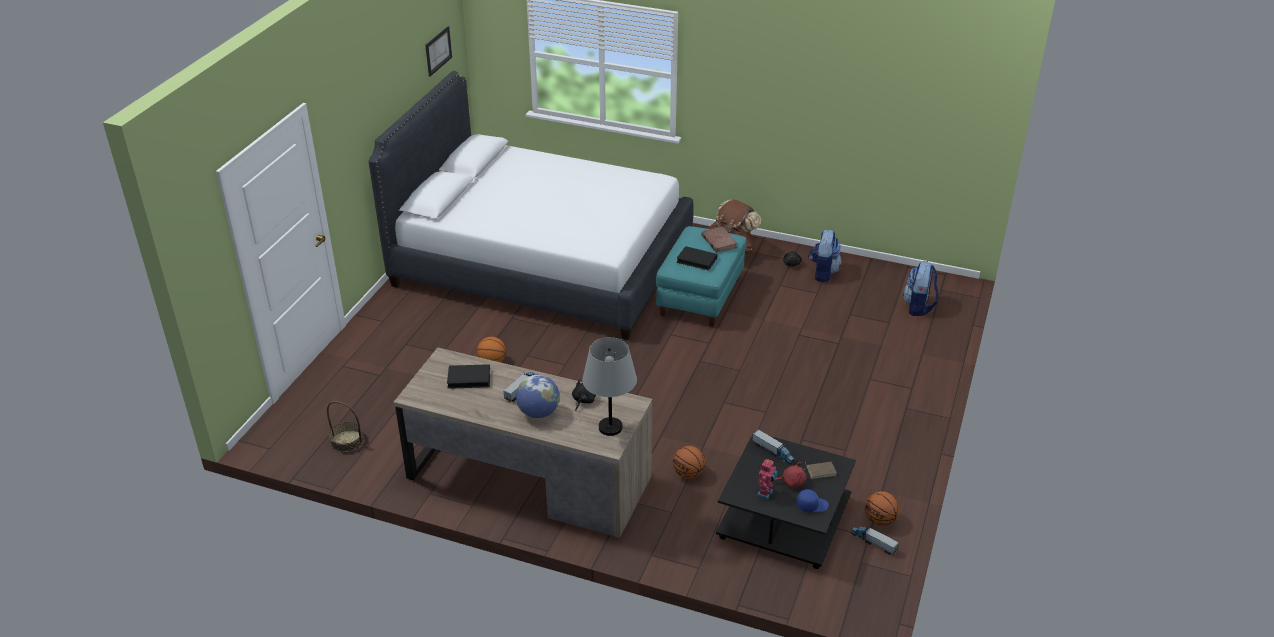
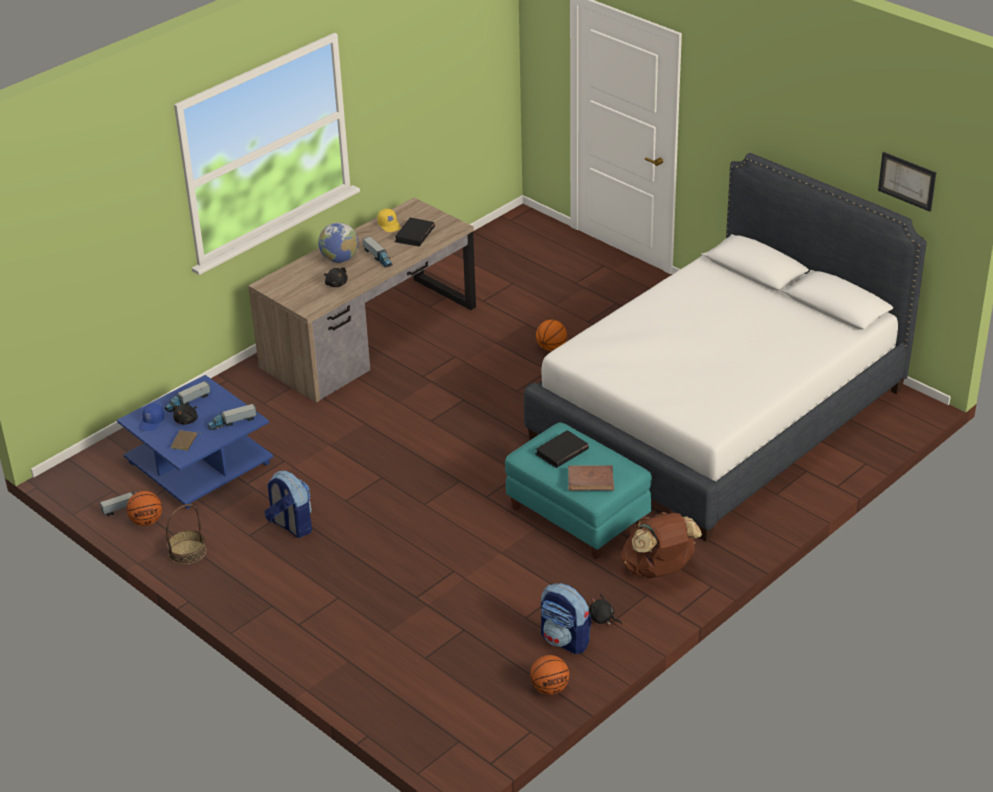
camera: 115 degrees right, 0 degrees up
(347, 441) = (491, 256): basket -> basket (187, 552)
(458, 400) = (389, 225): none -> yellow cap
(610, 427) = (289, 290): grey table lamp -> none
(688, 473) = (301, 425): basketball -> basketball (549, 688)
(766, 493) = (188, 402): toy robot -> toy truck
(783, 518) = (201, 463): black coffee table -> blue coffee table
(791, 482) = (187, 420): red plush toy -> black plush toy
(919, 307) = (437, 700): backpack -> backpack (291, 526)

